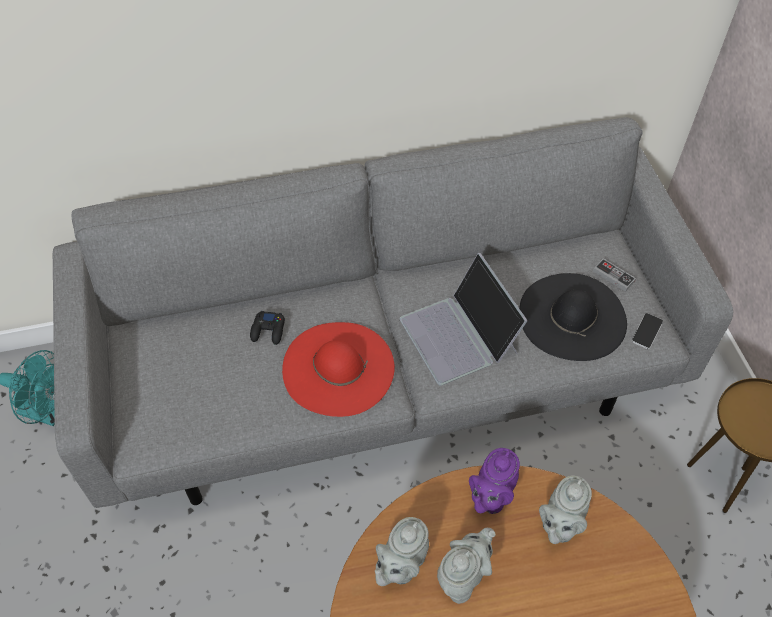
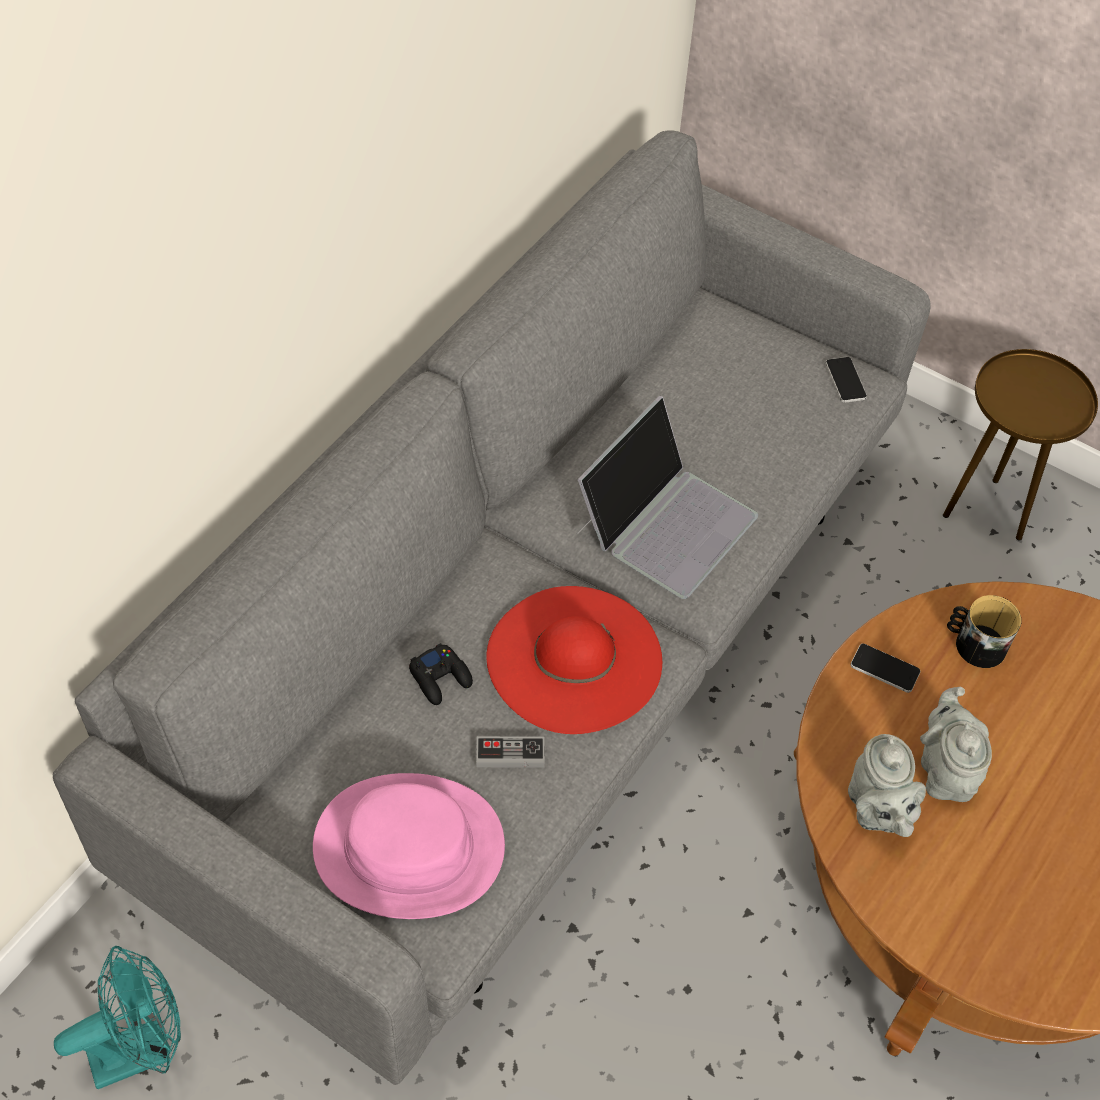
camera: 45 degrees left, 0 degrees up
(171, 395) = (409, 846): none -> pink hat
(460, 335) = (666, 521): laptop -> laptop turned 75 degrees counterclockwise
(490, 496) = (885, 668): purple teapot -> phone
(559, 524) = (974, 643): grey teapot -> mug
(572, 316) = (759, 415): black hat -> none
(613, 276) = (753, 341): game controller -> game controller (510, 754)

